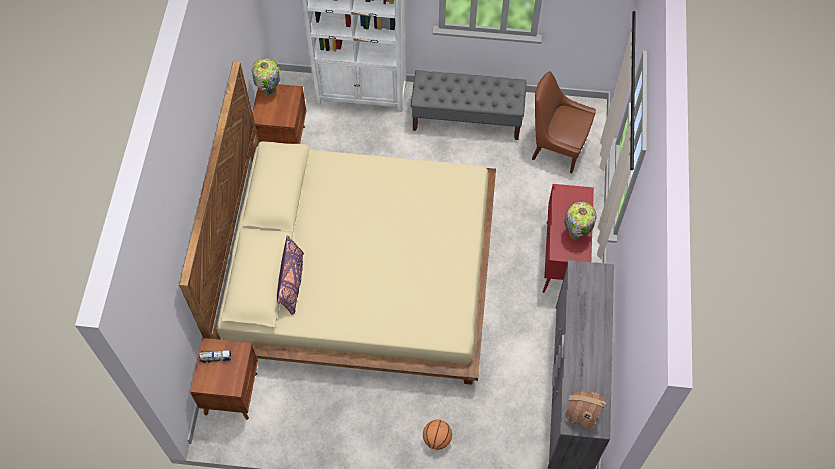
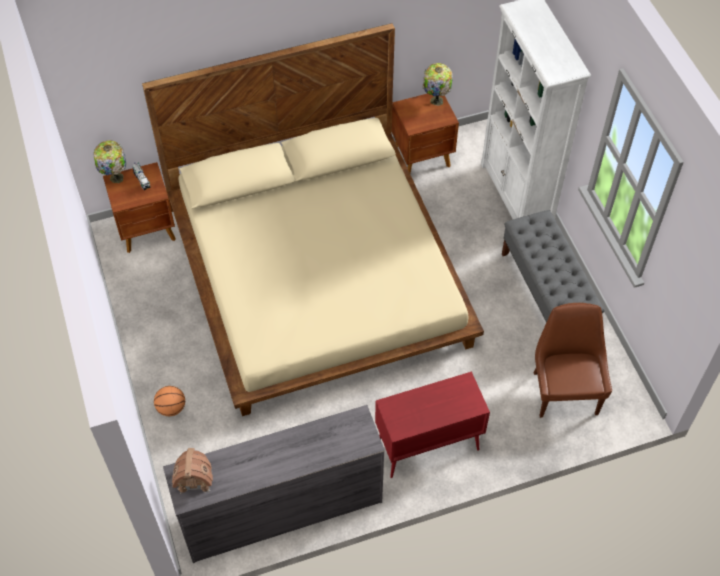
camera: 65 degrees right, 5 degrees down
(292, 283) = (247, 206): purple pillow -> none
(575, 234) = (420, 415): table lamp -> table lamp (115, 178)

